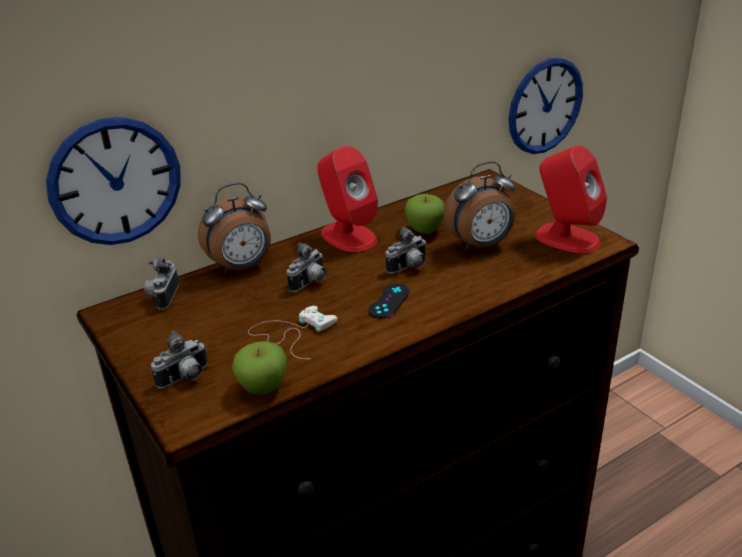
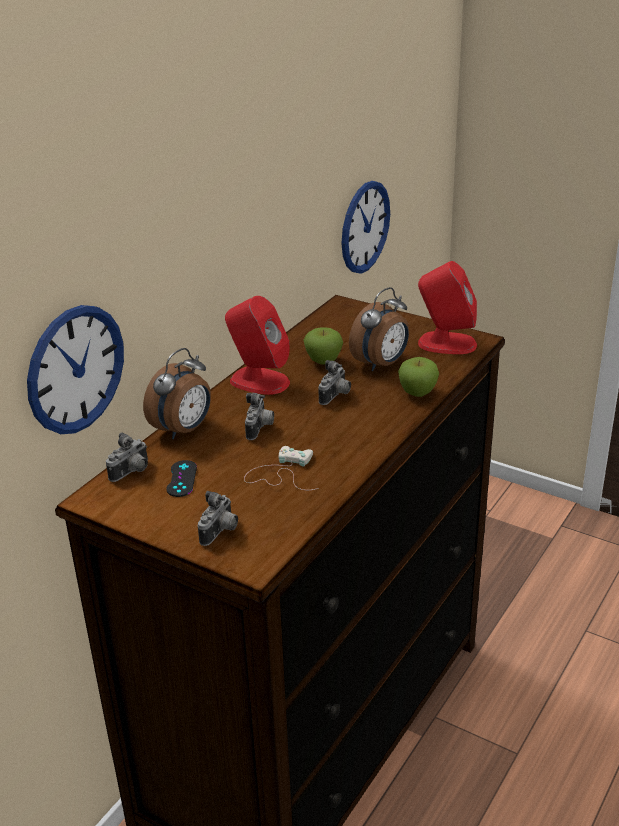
camera: 25 degrees left, 0 degrees up
(163, 296) = (132, 472): camera -> camera turned 120 degrees counterclockwise
(263, 388) = (295, 521): apple -> apple (417, 393)
(389, 301) = (342, 428): black game controller -> black game controller (181, 479)

